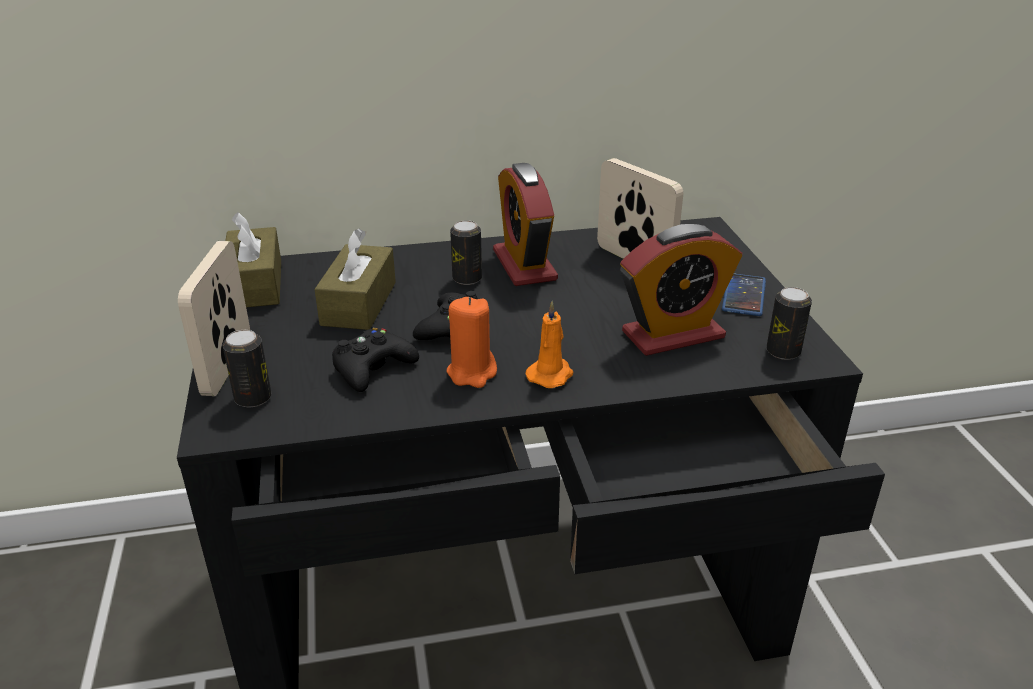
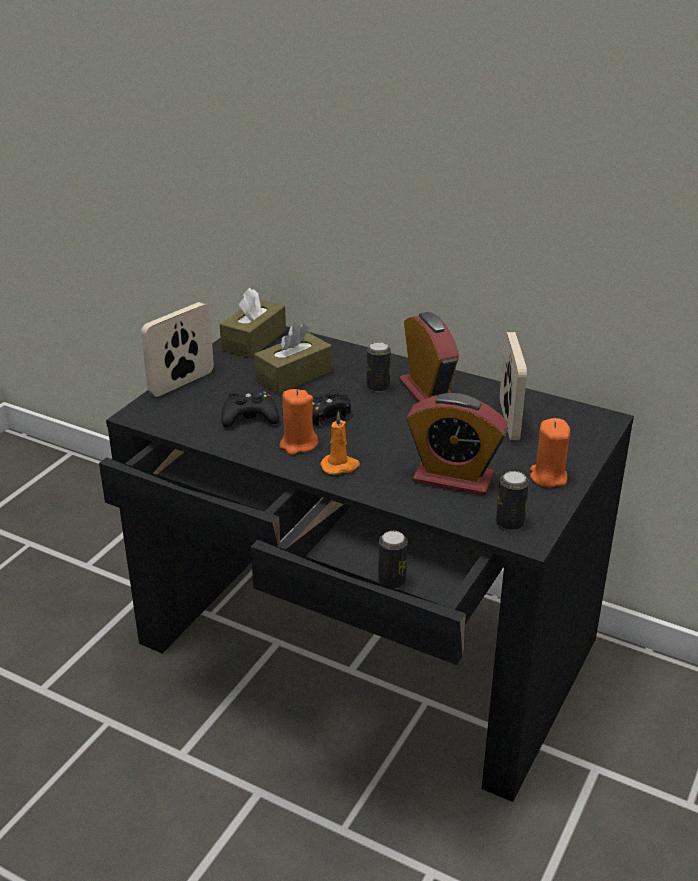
camera: 40 degrees right, 0 degrees up
(253, 398) = (172, 406): can -> can (392, 581)
(524, 265) = (428, 393): alarm clock -> alarm clock turned 135 degrees clockwise
(744, 295) = (548, 477): phone -> orange candle

